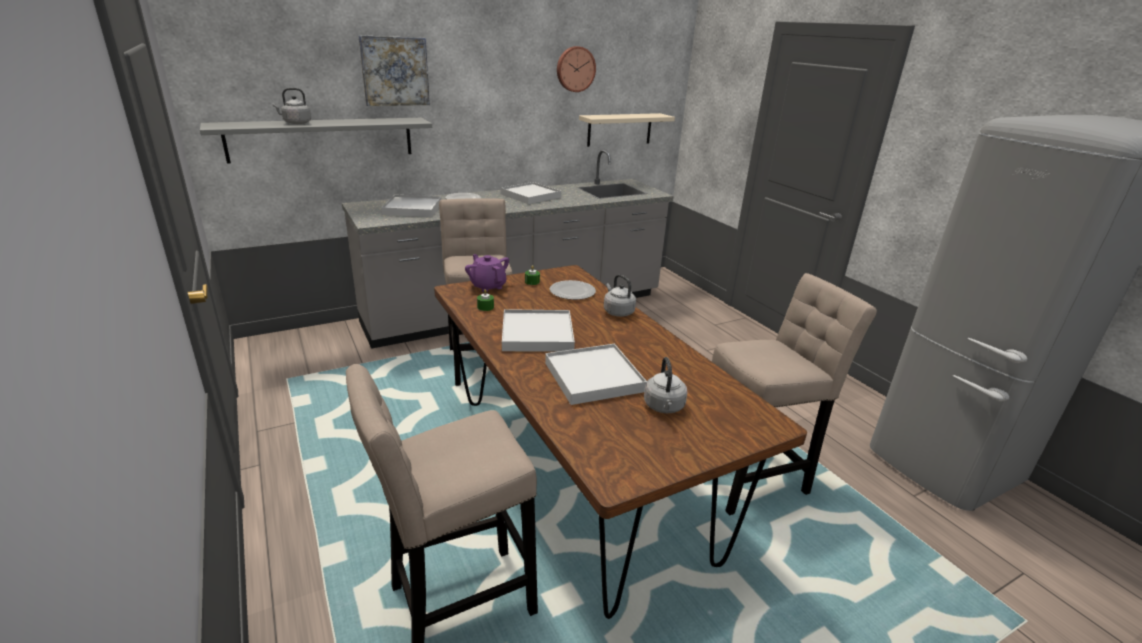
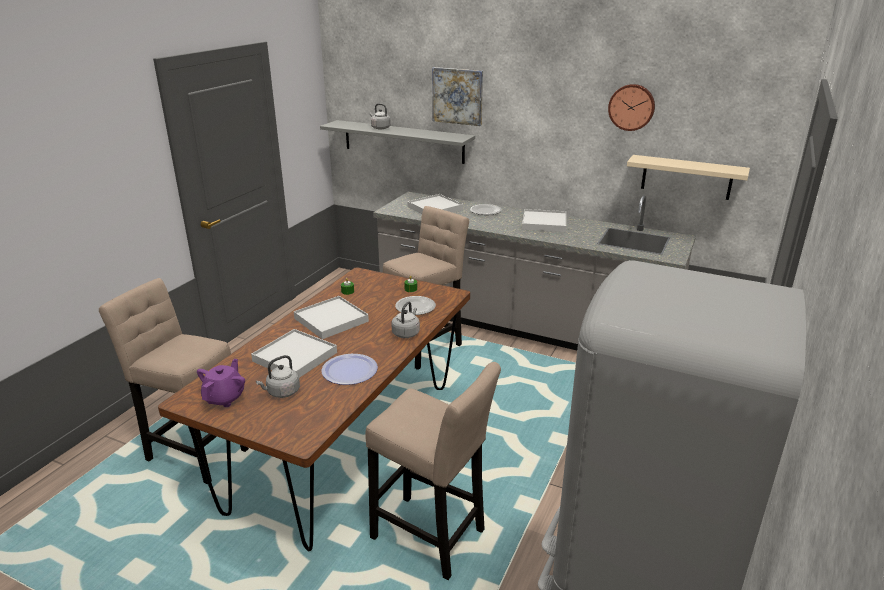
camera: 55 degrees right, 0 degrees up
(488, 286) = (380, 280): purple teapot -> purple teapot (225, 398)
(658, 358) = (349, 370): none -> plate

